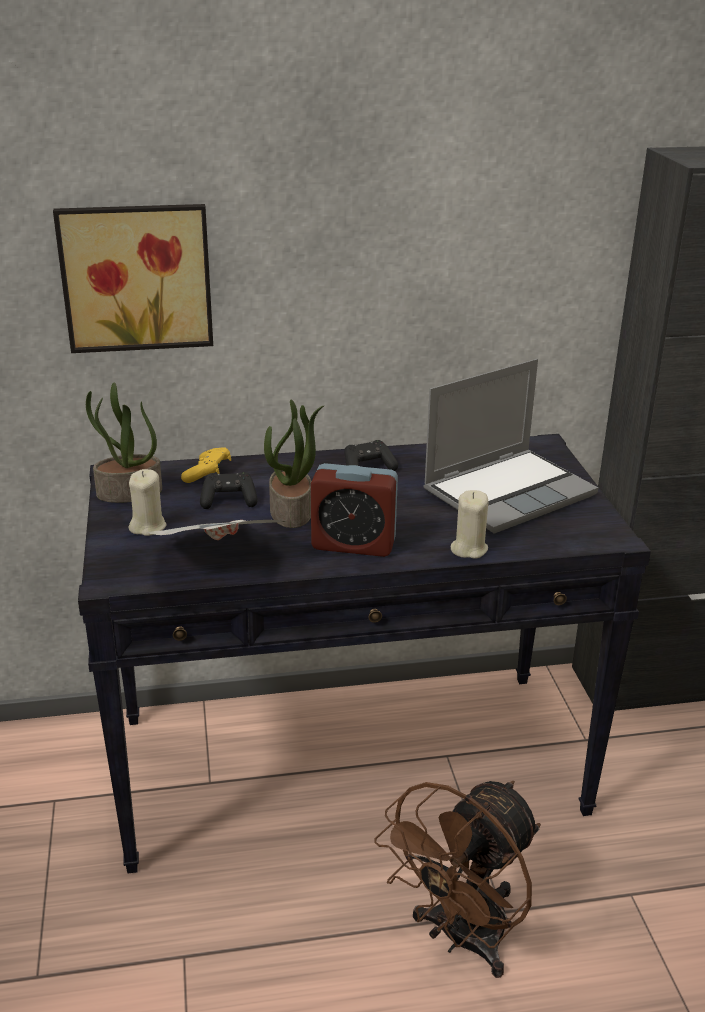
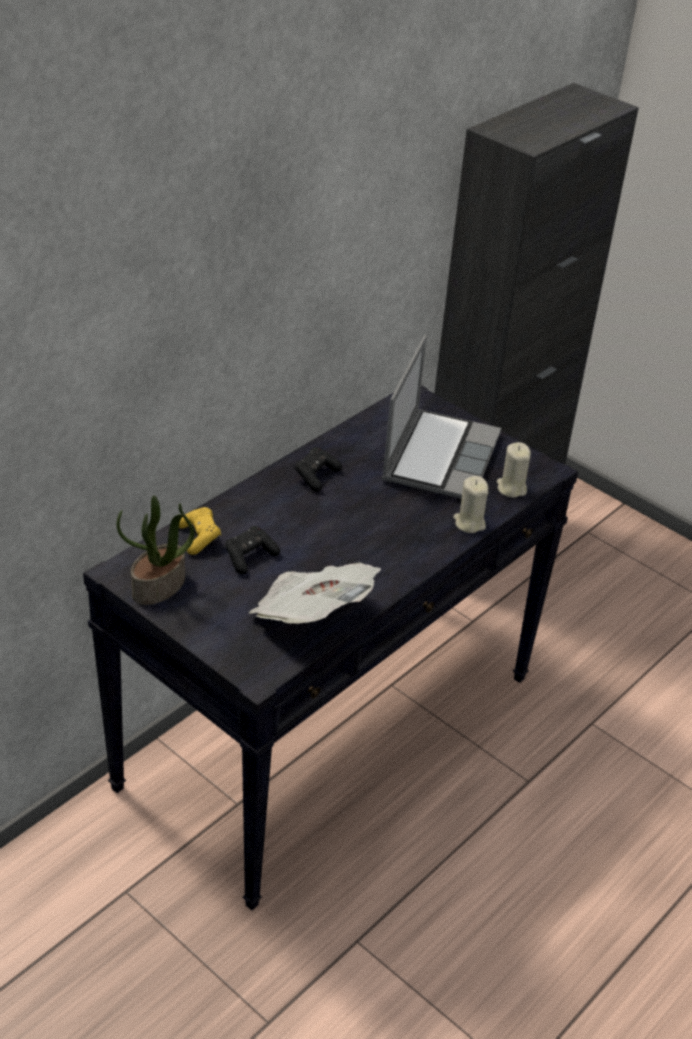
camera: 40 degrees left, 10 degrees up
(136, 276) = (115, 382): picture -> none
(148, 526) = (219, 612): beige candle -> beige candle (511, 488)
(292, 511) = (310, 545): potted plant -> none
(353, 544) = (390, 556): alarm clock -> none
(461, 939) = (520, 815): brown fan -> none

